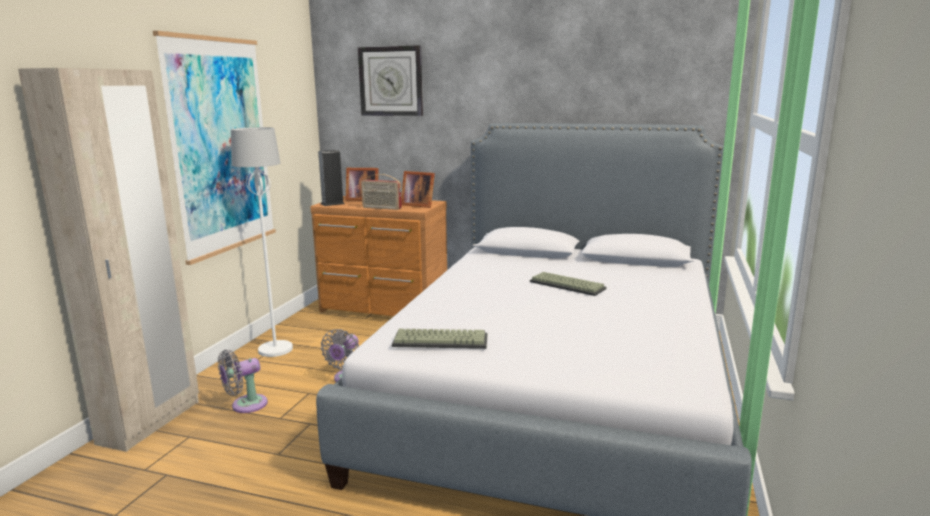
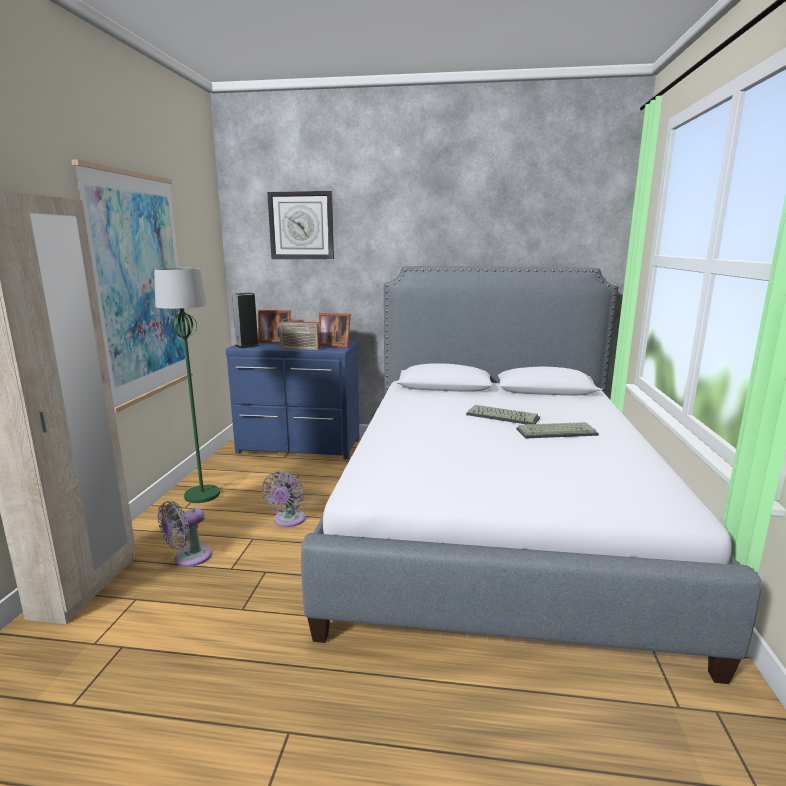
camera: 10 degrees left, 0 degrees up
(275, 349) = (202, 495): white floor lamp -> green floor lamp
(384, 309) = (299, 447): brown dresser -> blue dresser
(441, 340) = (419, 478): keyboard -> keyboard (556, 431)

